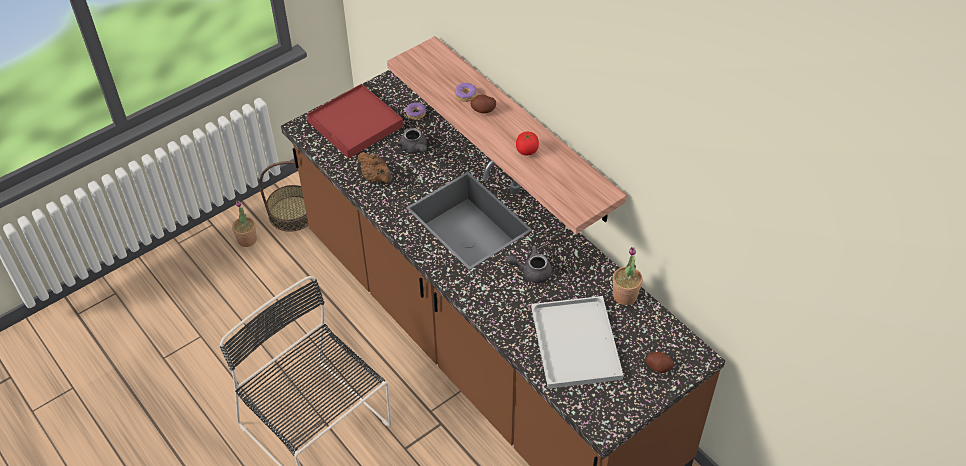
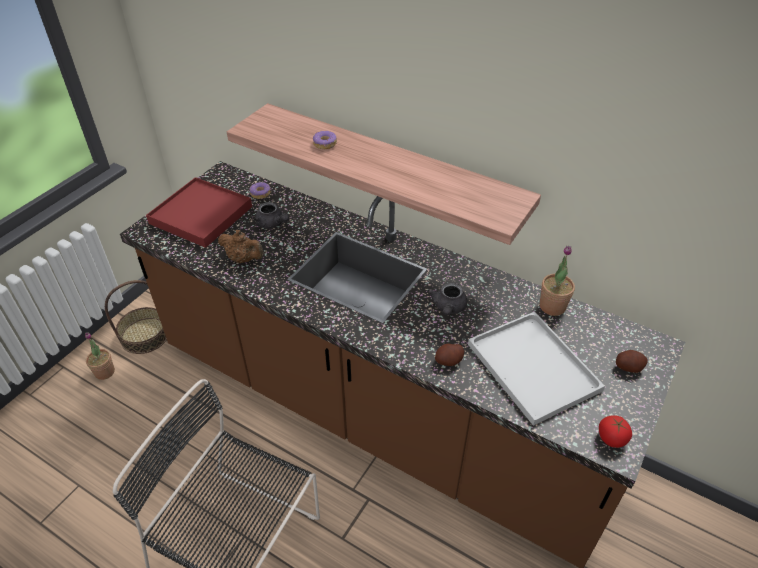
camera: 20 degrees left, 5 degrees down
(483, 110) = (350, 152): potato -> potato (449, 361)
(526, 150) = (415, 177): tomato -> tomato (611, 438)
(531, 272) = (448, 308): grey teapot -> grey teapot turned 60 degrees counterclockwise

